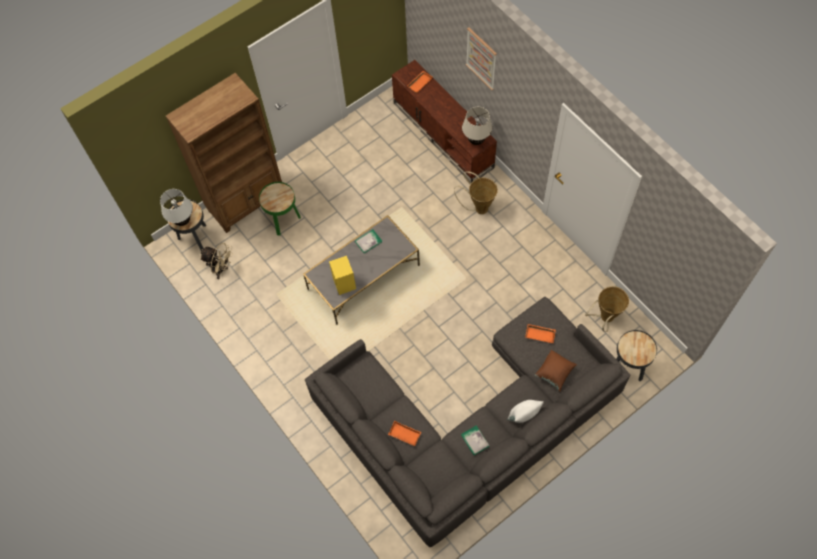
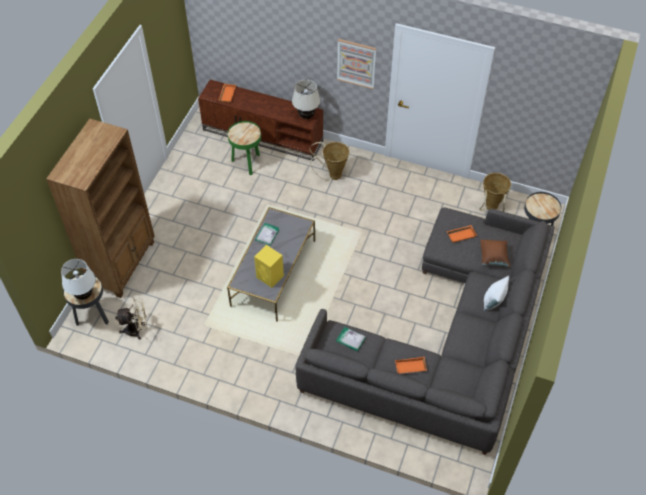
camera: 35 degrees left, 10 degrees down
(283, 221) = (168, 263): green side table -> green side table (247, 163)
(474, 440) = (471, 340): book -> book (350, 340)
(481, 58) = (292, 31): picture -> picture (356, 63)

